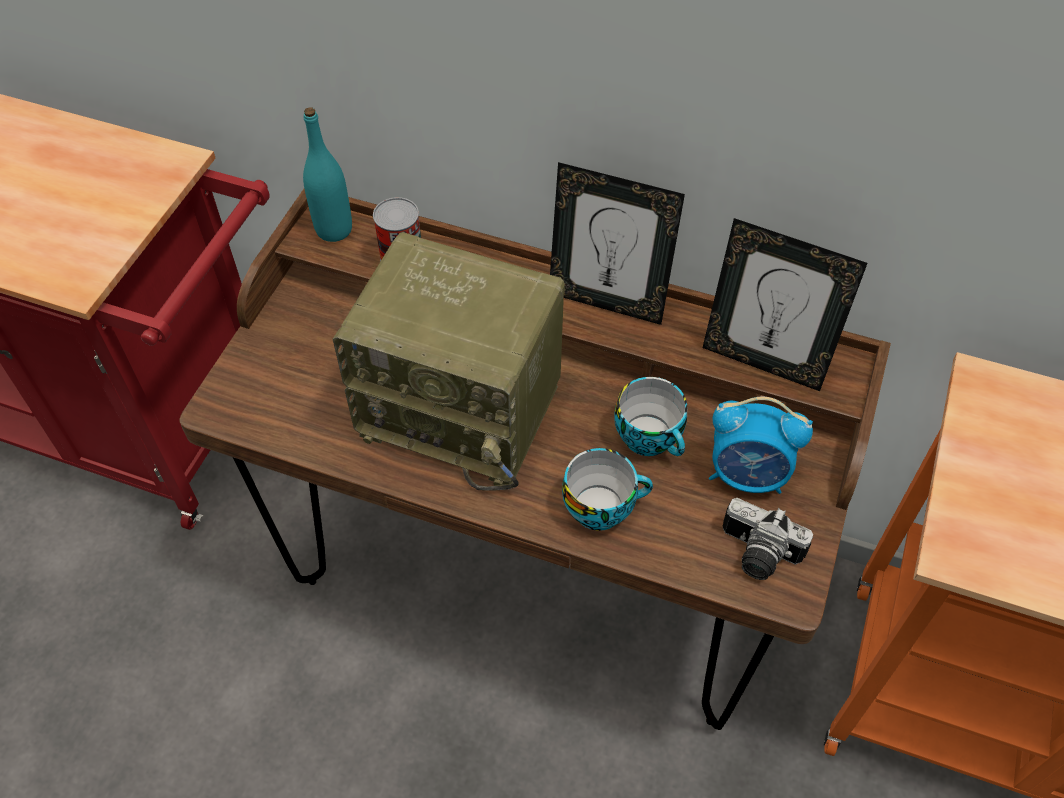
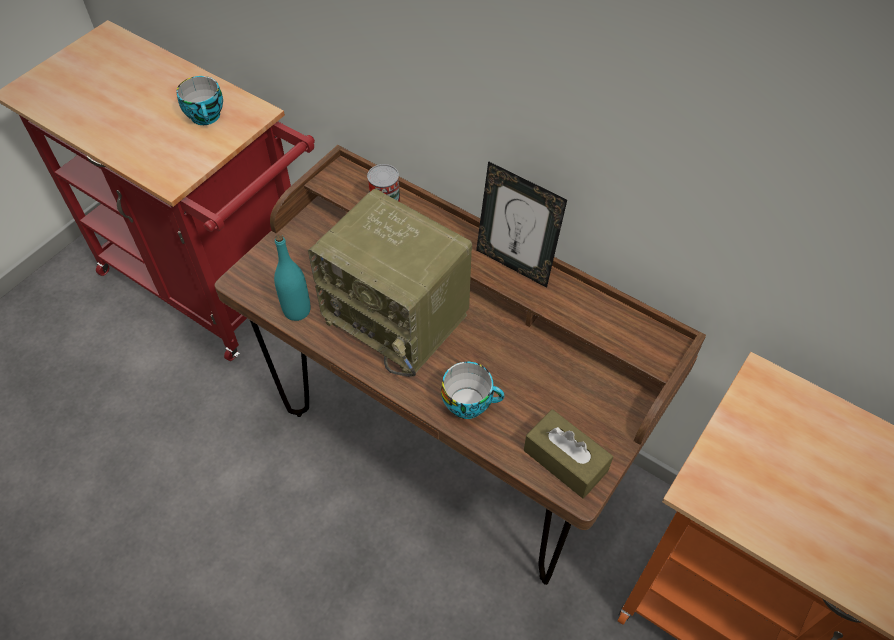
camera: 15 degrees right, 0 degrees up
(334, 229) = (347, 178): turquoise bottle -> turquoise bottle (297, 310)
(651, 437) = (519, 364): cup -> cup (207, 117)
(748, 475) = (578, 405): alarm clock -> none
(756, 555) = (565, 460): camera -> brown tissue box
(763, 361) = (610, 328): picture frame -> none

